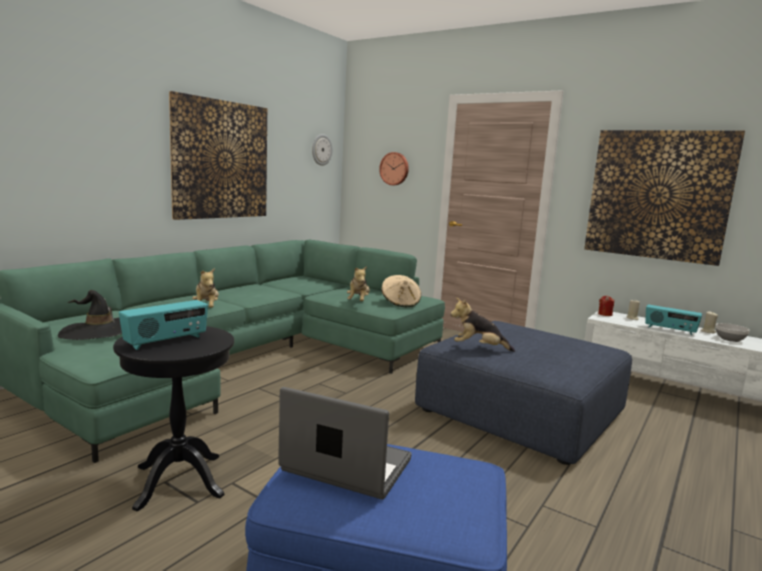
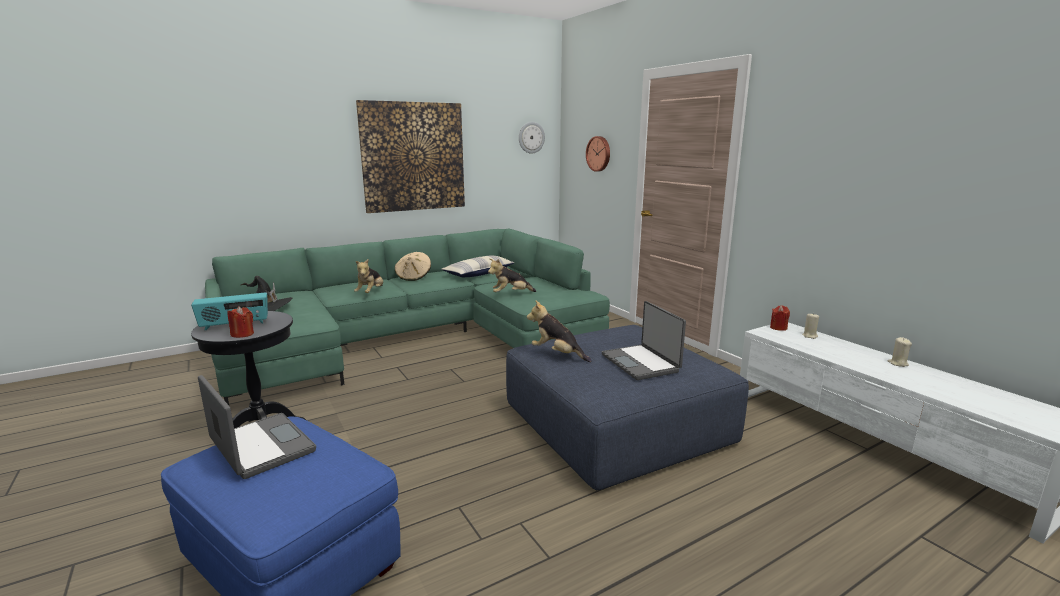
camera: 25 degrees right, 5 degrees up
(197, 349) = (242, 334): none -> red candle
(296, 285) = (479, 273): none -> pillow
(358, 301) = (510, 294): plush toy -> plush toy turned 45 degrees clockwise
(400, 303) = (550, 298): beige hat -> beige hat (414, 277)
(554, 348) = (641, 363): none -> laptop
(658, 195) = (852, 182): picture -> none
(670, 330) = (839, 356): radio -> none
(729, 339) = (915, 377): bowl -> none

